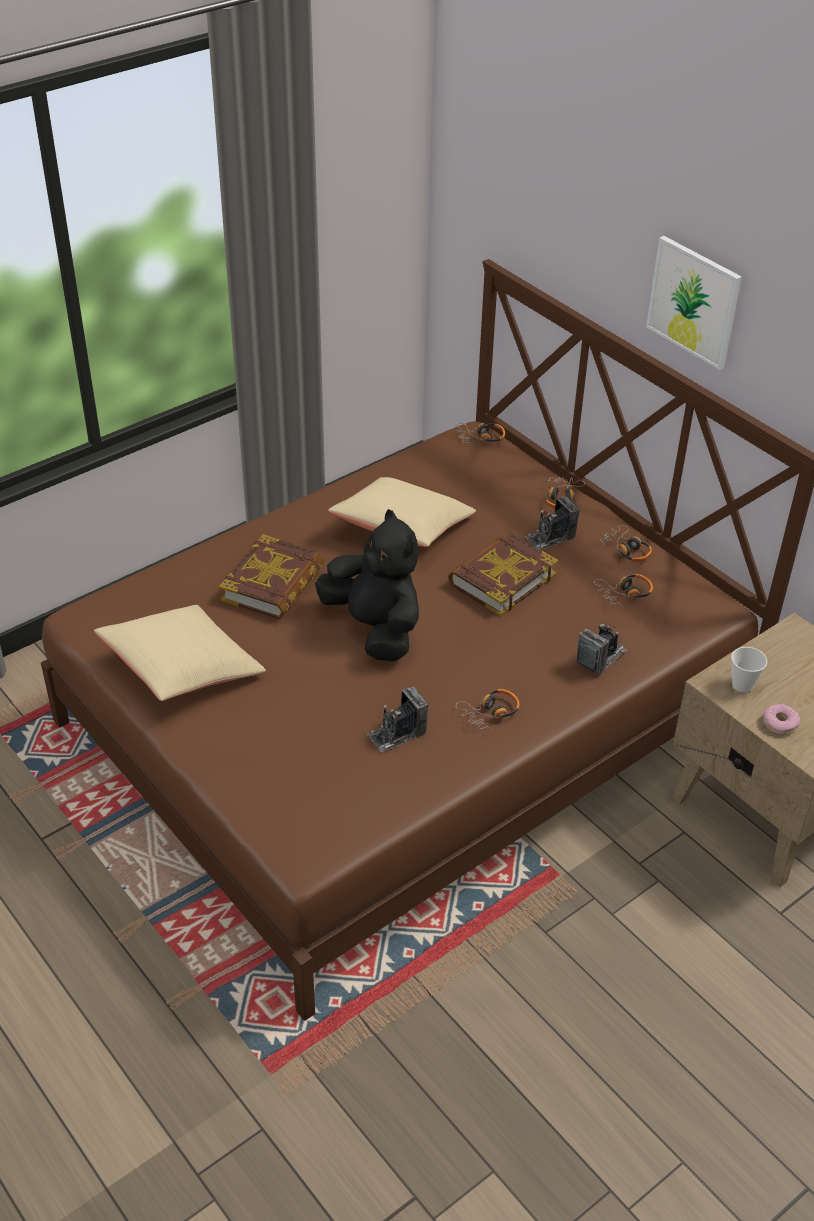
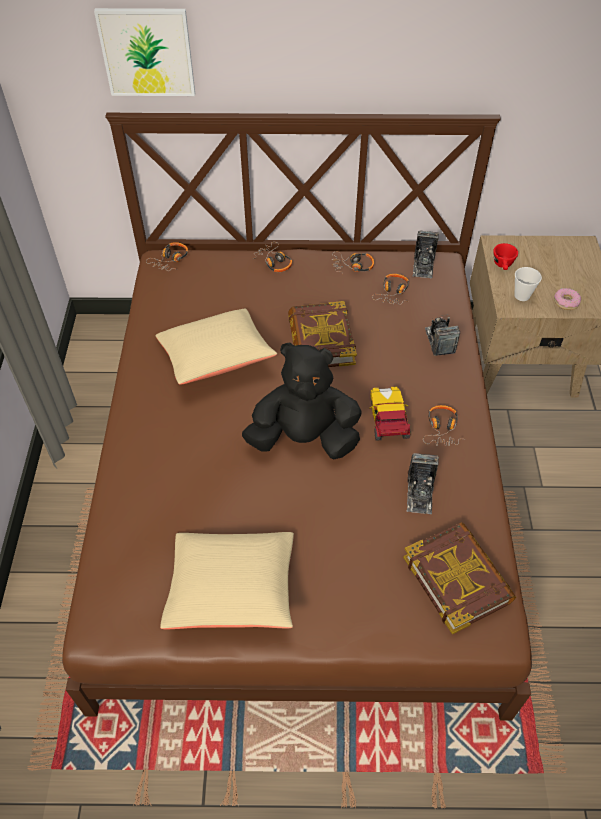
camera: 50 degrees left, 10 degrees up
(273, 584) = (200, 468): book -> book (457, 579)
(457, 671) = (388, 421): none -> toy car
(550, 537) = (304, 292): camera -> camera (423, 265)
(694, 302) = (346, 49): picture -> picture (147, 52)
(770, 650) = (503, 265): none -> red cup

